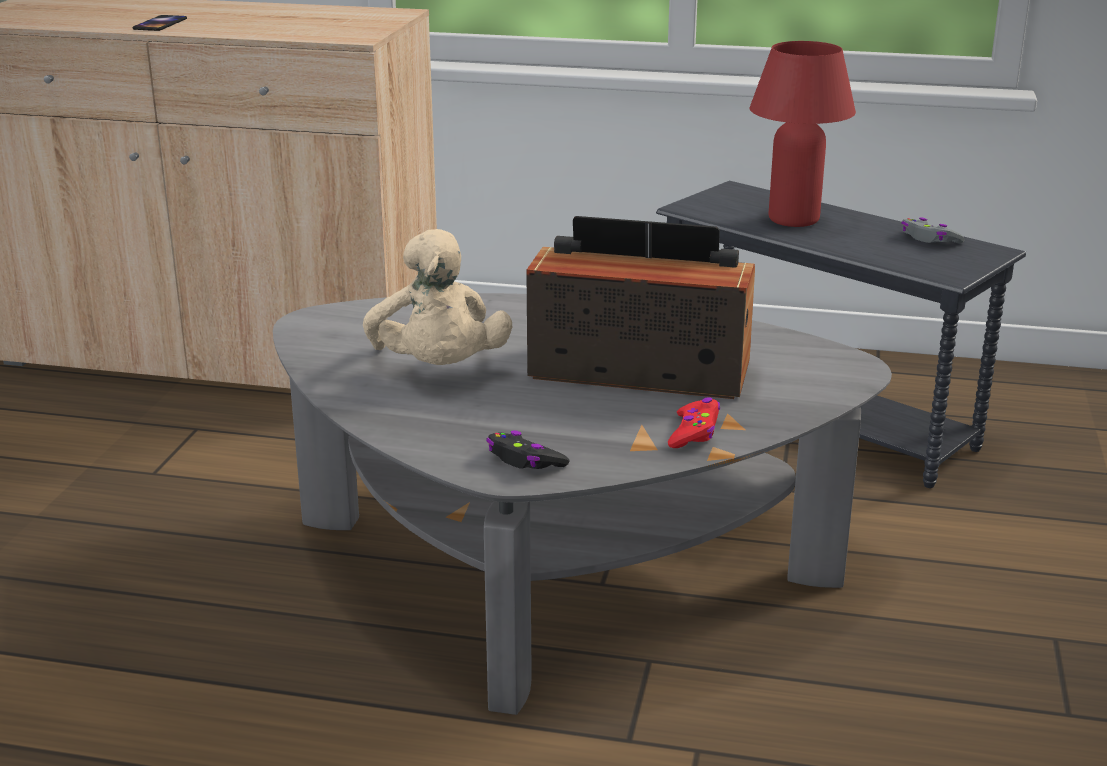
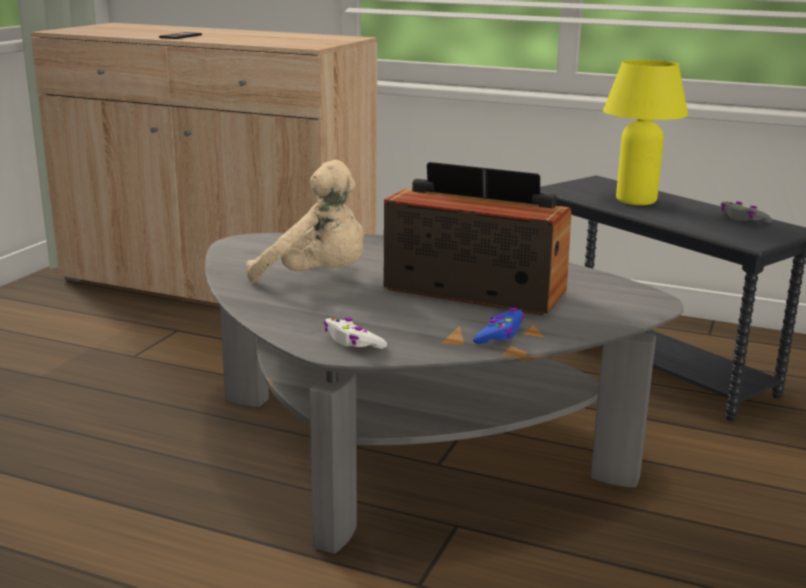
camera: 10 degrees right, 5 degrees down
(439, 370) = (318, 278): beige plush toy -> beige plush toy turned 60 degrees counterclockwise
(524, 461) = (353, 342): black game controller -> white game controller
(694, 432) = (499, 335): red game controller -> blue game controller
(793, 219) = (636, 200): red table lamp -> yellow table lamp

